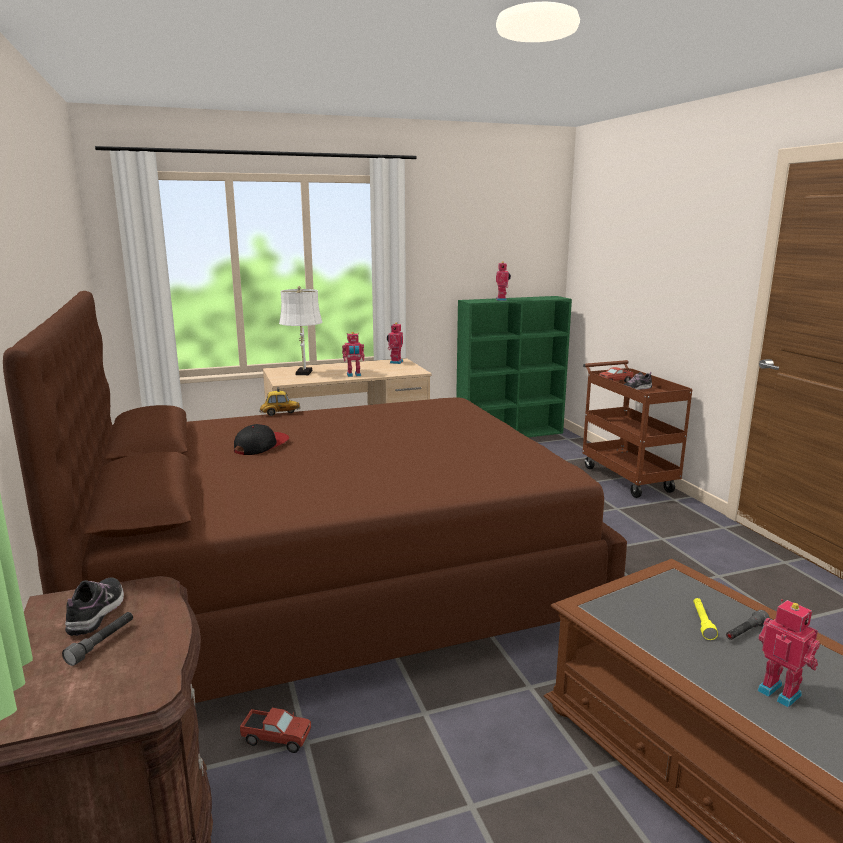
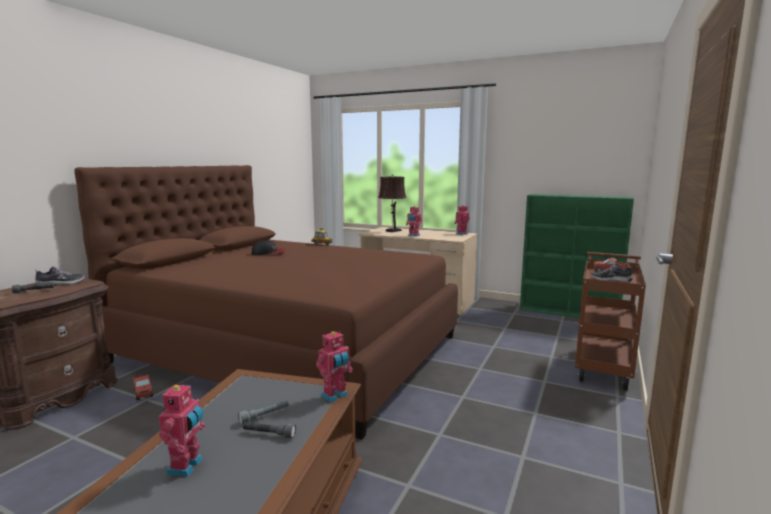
camera: 45 degrees right, 5 degrees down
(303, 373) = (392, 231): white table lamp -> brown table lamp
(502, 299) = (564, 195): toy robot -> toy robot (335, 396)
(702, 623) = (264, 416): yellow flashlight -> grey flashlight

